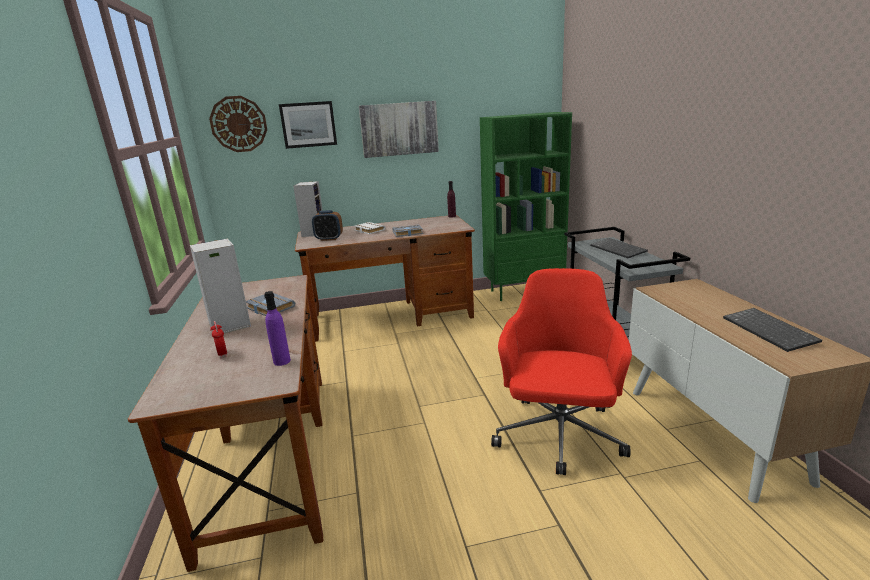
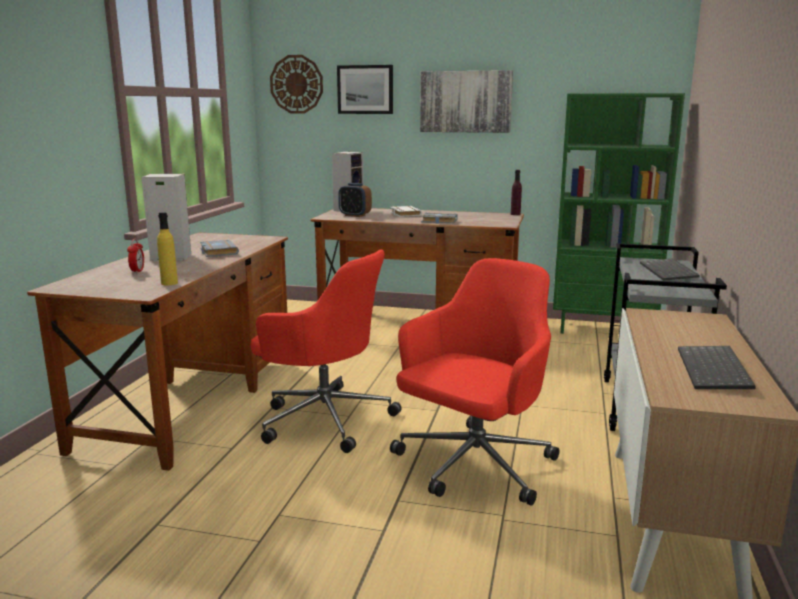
camera: 25 degrees right, 5 degrees down
(282, 361) = (169, 283): purple bottle -> yellow bottle
(407, 431) = (324, 418): none -> red office chair

